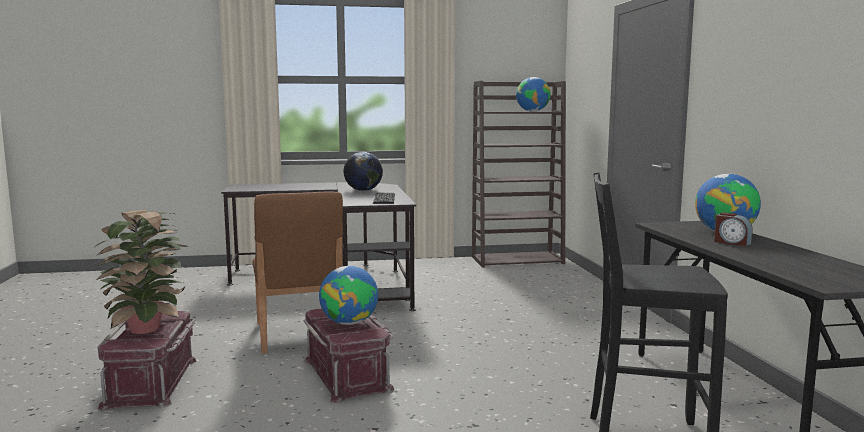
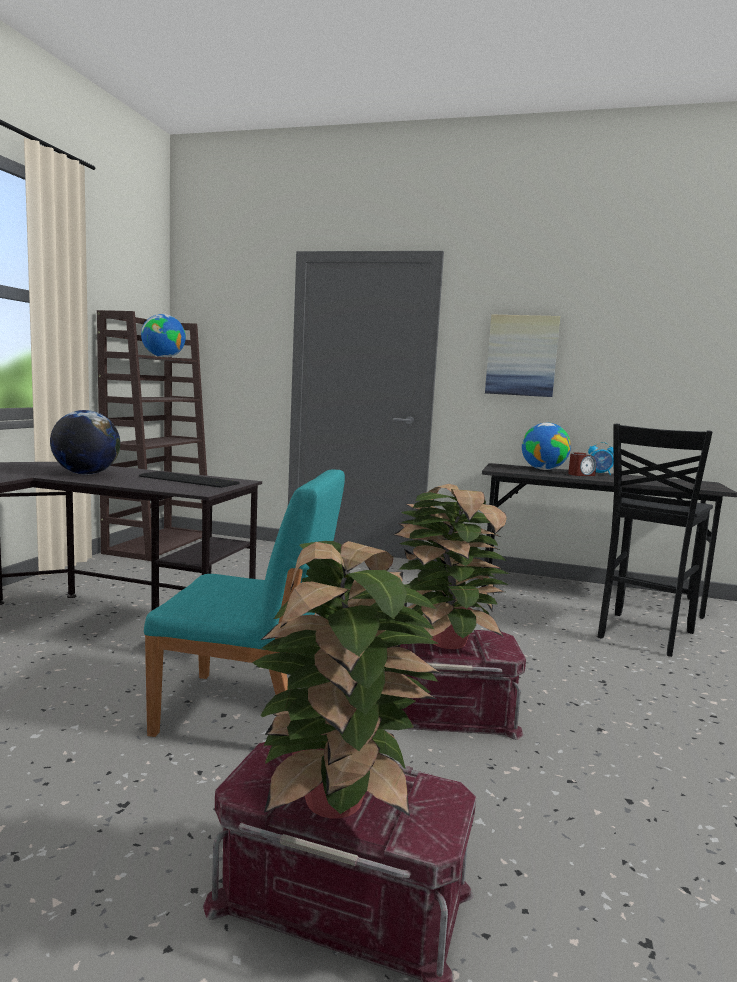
camera: 65 degrees left, 0 degrees up
(298, 334) = (248, 712): brown chair -> turquoise chair
(349, 323) = (444, 641): globe -> potted plant
(744, 90) = (521, 355): none -> picture
(775, 247) = (600, 474): none -> alarm clock

